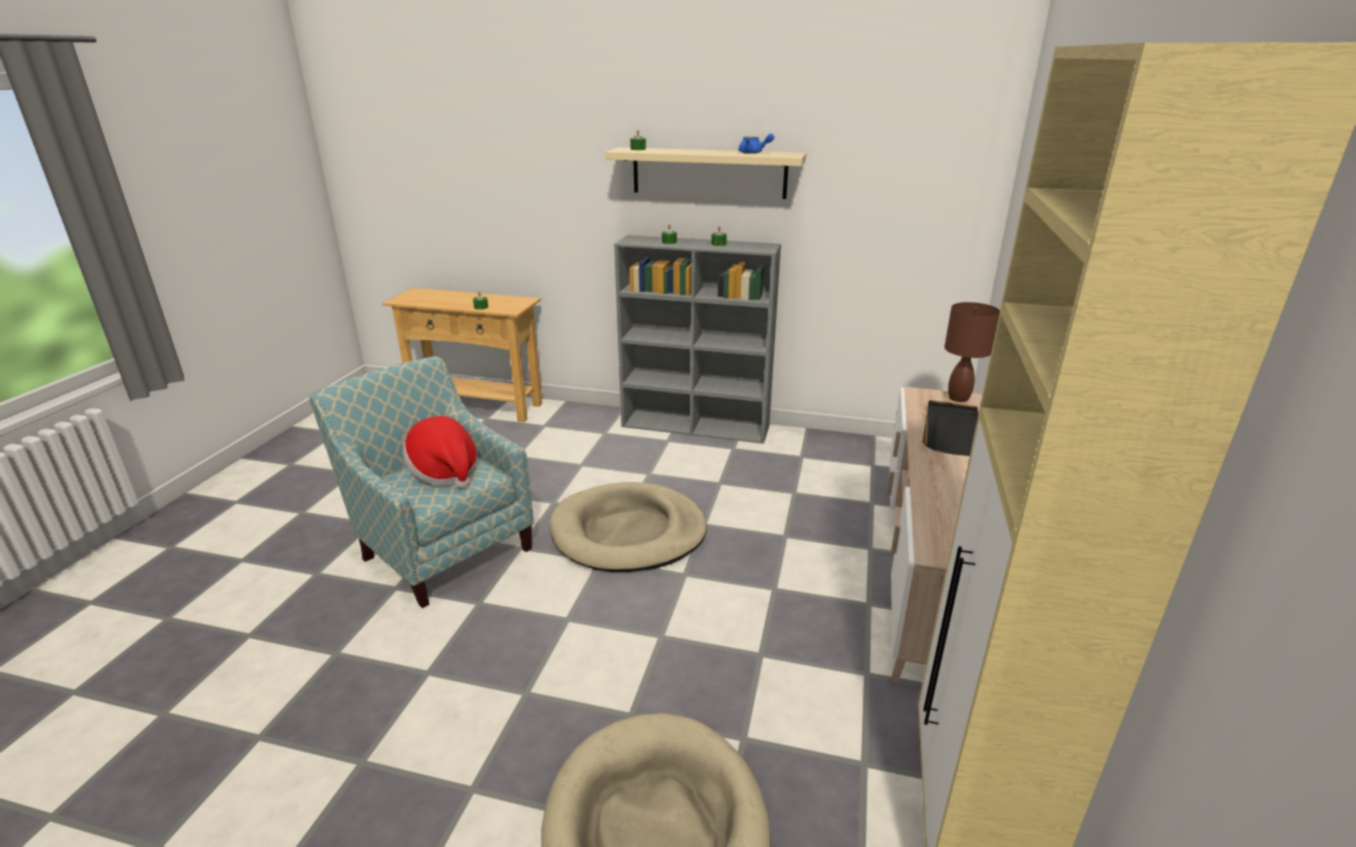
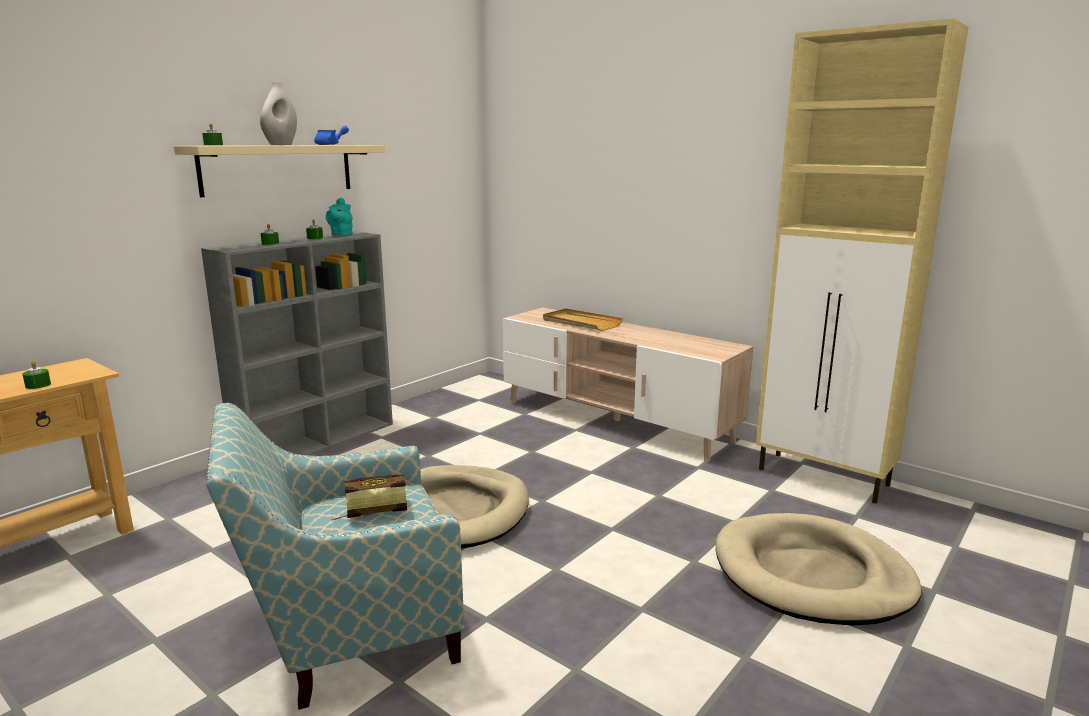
camera: 65 degrees left, 10 degrees down
(444, 472) = (369, 510): hat -> book
(695, 151) = (281, 145): none -> white vase
(749, 245) = (341, 235): none -> turquoise teapot
(951, 430) = (581, 322): black tray -> beige tray
(959, 398) = (540, 312): brown table lamp -> none

